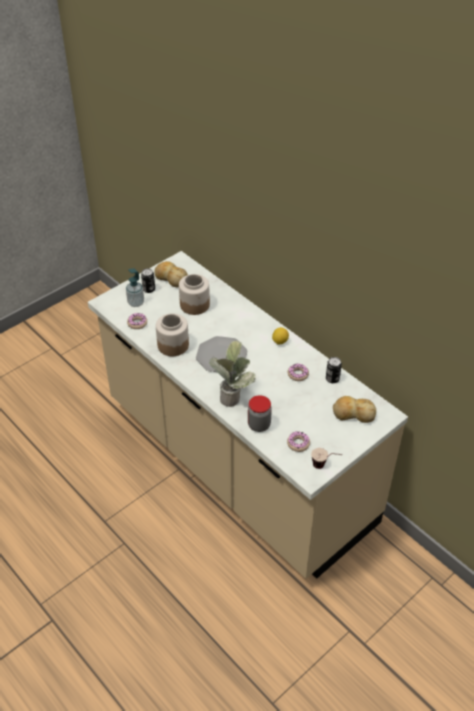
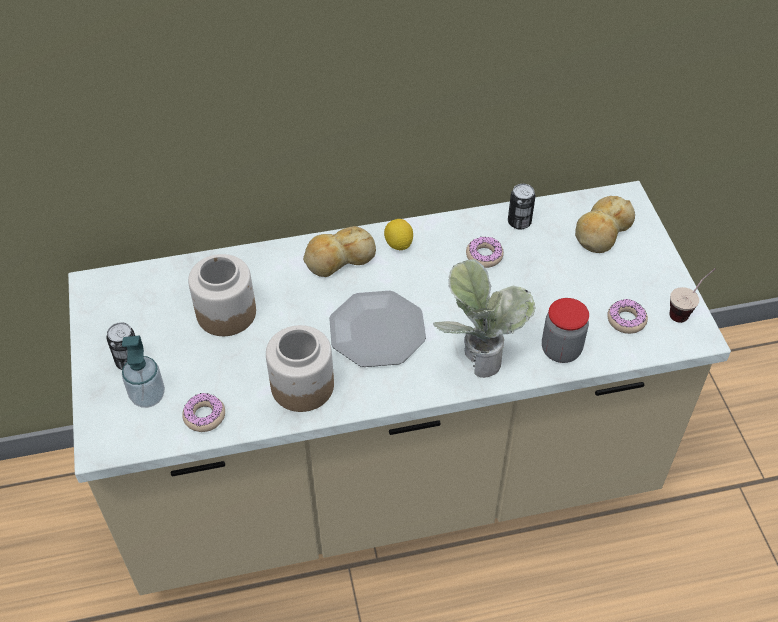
camera: 60 degrees left, 5 degrees up
(171, 278) = (129, 317): bread -> bread (339, 259)

